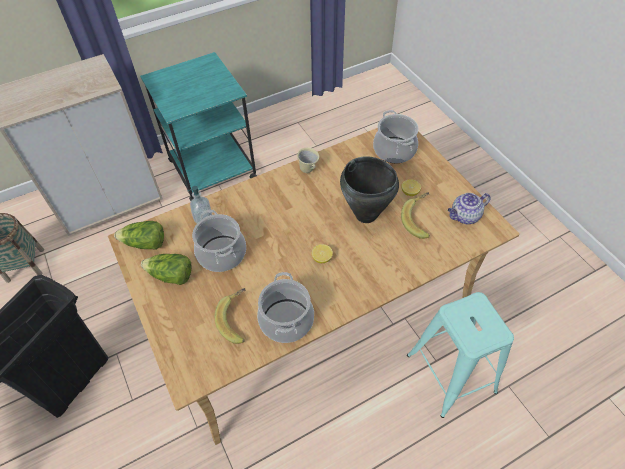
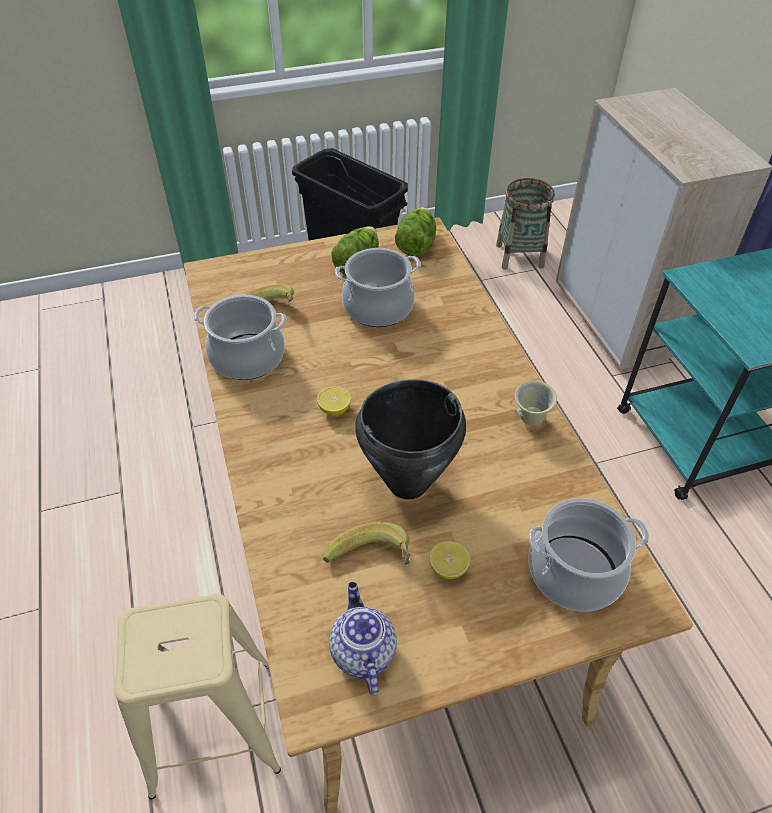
camera: 100 degrees right, 5 degrees down
(203, 216) = (449, 294): soap dispenser -> none
(451, 373) = (213, 727): turquoise stool -> beige stool

